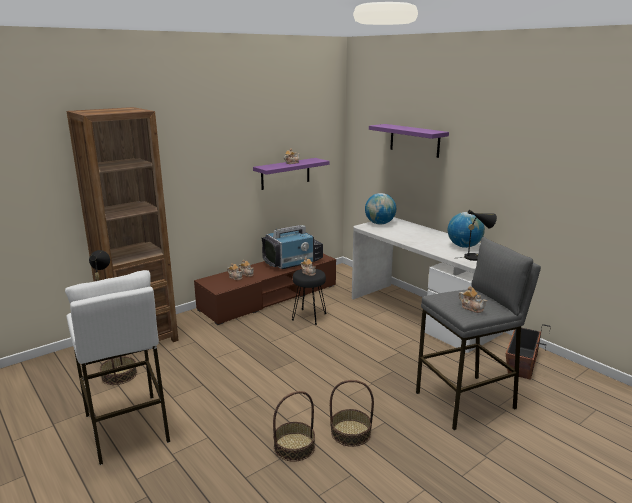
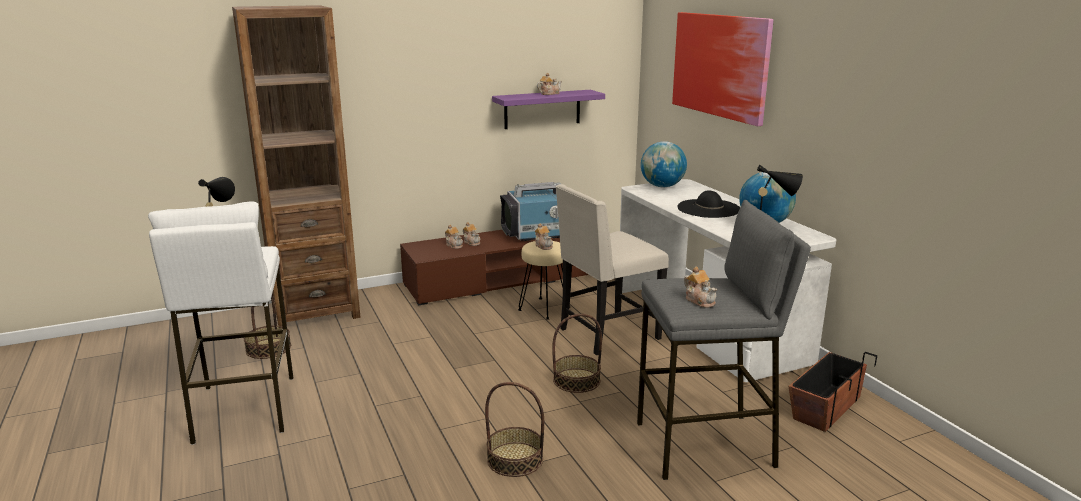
camera: 15 degrees right, 0 degrees up
(294, 446) = (430, 463): basket -> basket (576, 380)
(309, 316) = (544, 308): black stool -> beige stool
(361, 330) = (607, 334): none -> beige chair
(414, 140) = (720, 65): purple shelf -> picture
(422, 238) = (709, 208): none -> black hat

